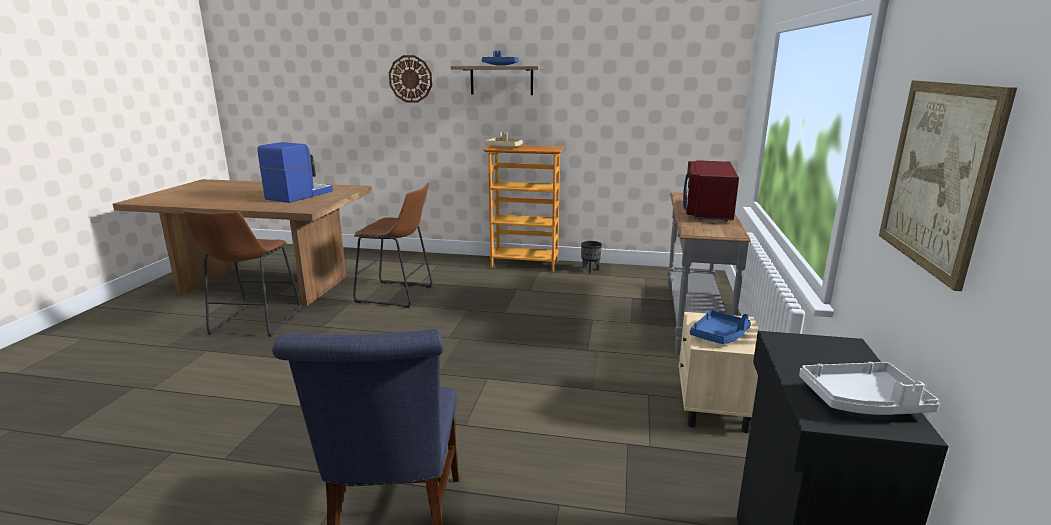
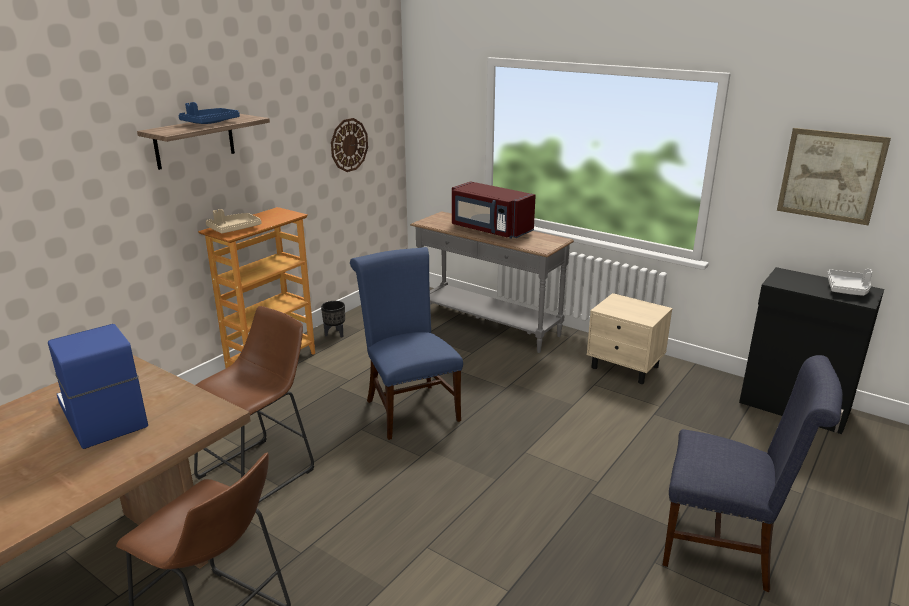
camera: 65 degrees left, 5 degrees up
(410, 79) = (59, 166): wall clock -> wall clock (349, 145)
(512, 318) = (409, 407): none -> blue chair
(719, 335) = (637, 312): blue tray -> none

